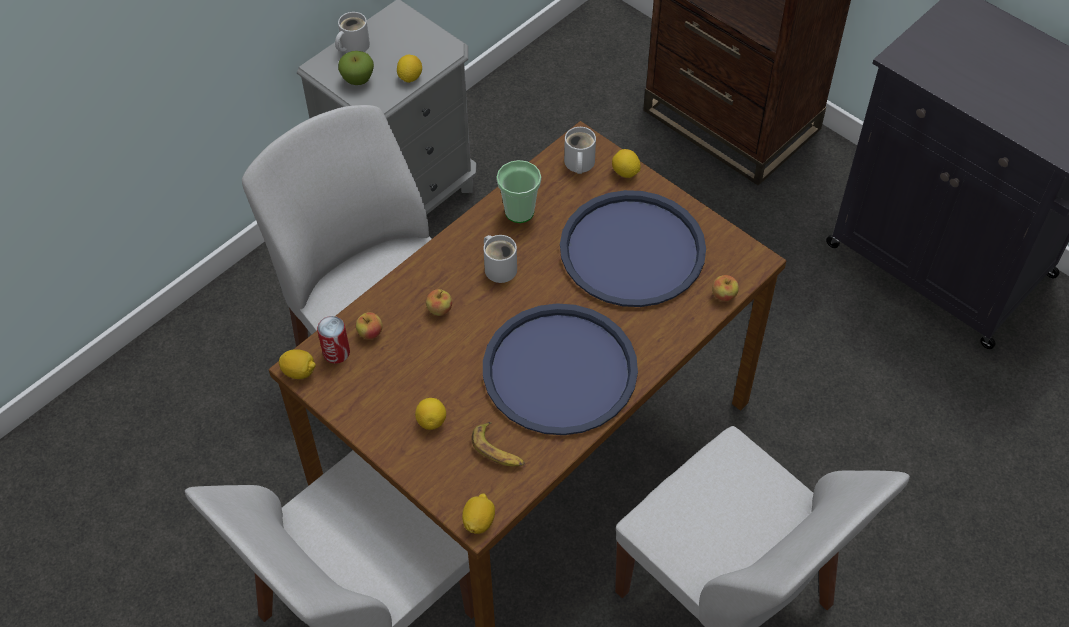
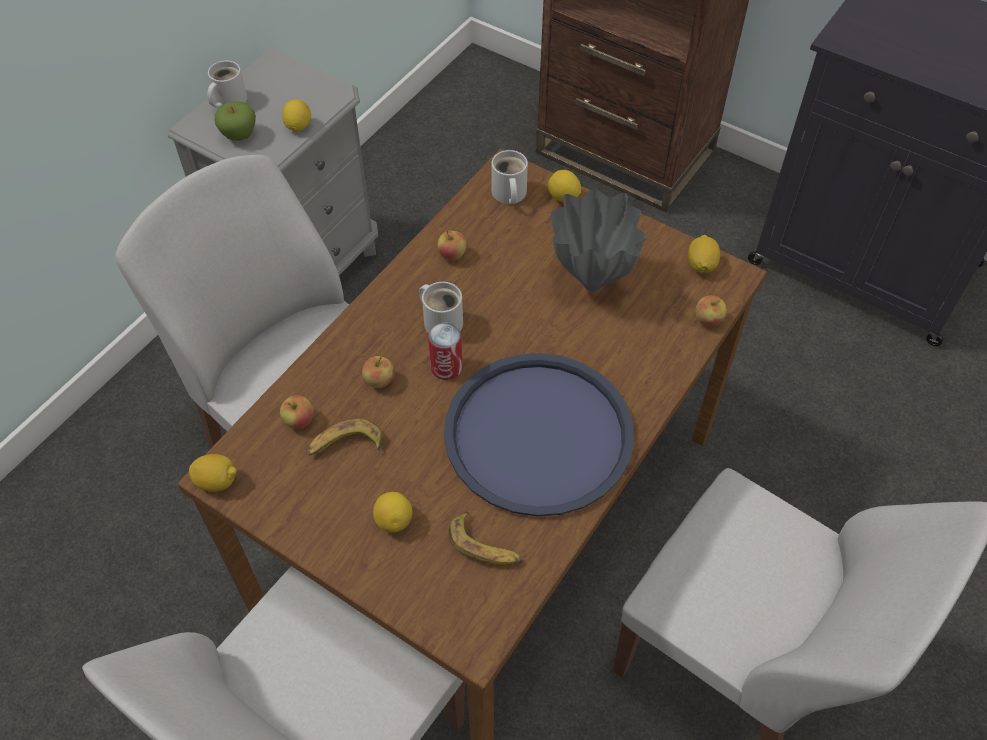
camera: 10 degrees left, 0 degrees up
(336, 353) = (260, 451): can -> can (446, 367)
(404, 357) = (345, 445): none -> banana
(479, 521) = (478, 643): lemon -> lemon (701, 265)
(519, 211) = (452, 255): cup -> apple
(632, 250) = (591, 282): blue tray -> grey vase

